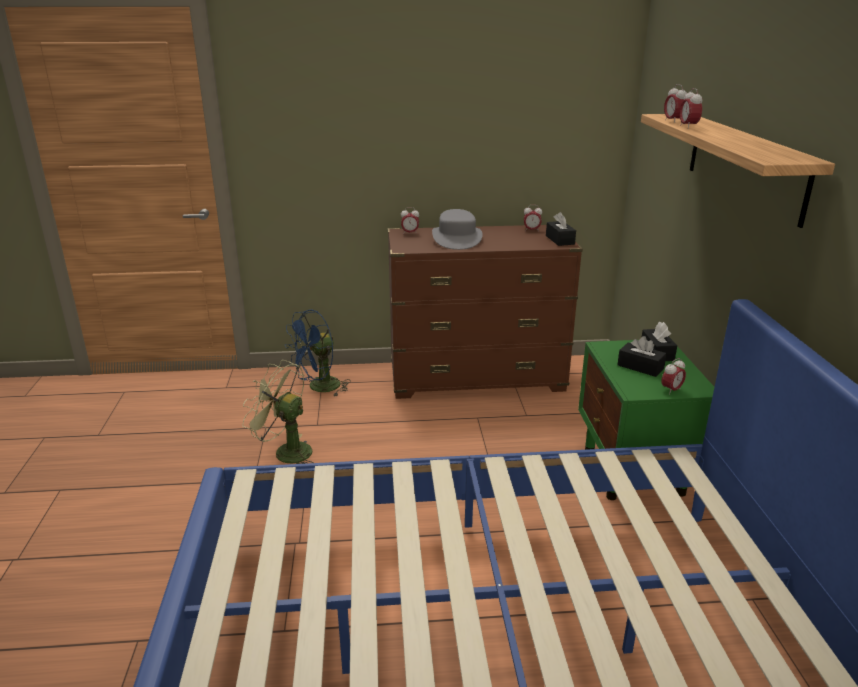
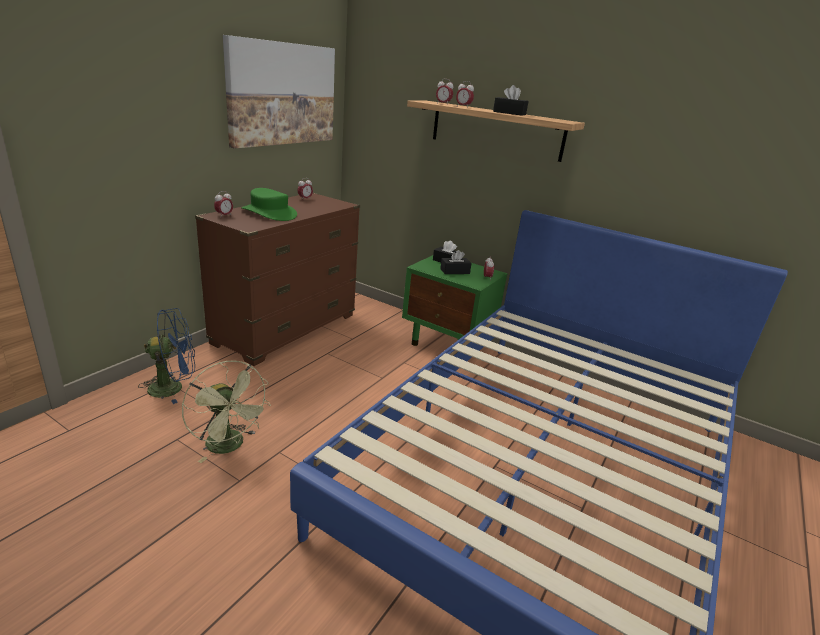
camera: 55 degrees left, 0 degrees up
(285, 452) = (230, 446): green fan -> green fan turned 105 degrees counterclockwise
(319, 388) = (173, 387): blue fan -> blue fan turned 105 degrees counterclockwise
(457, 238) = (269, 213): grey hat -> green hat
(522, 104) = (282, 94): none -> picture
(560, 240) = (336, 202): black tissue box -> black tissue box (509, 113)

